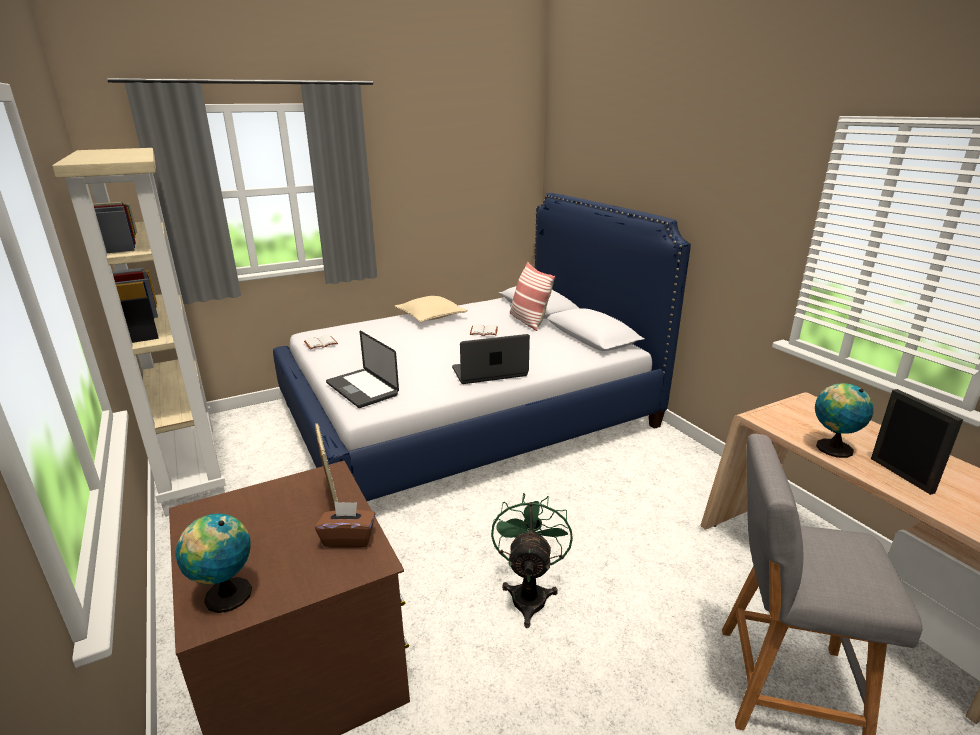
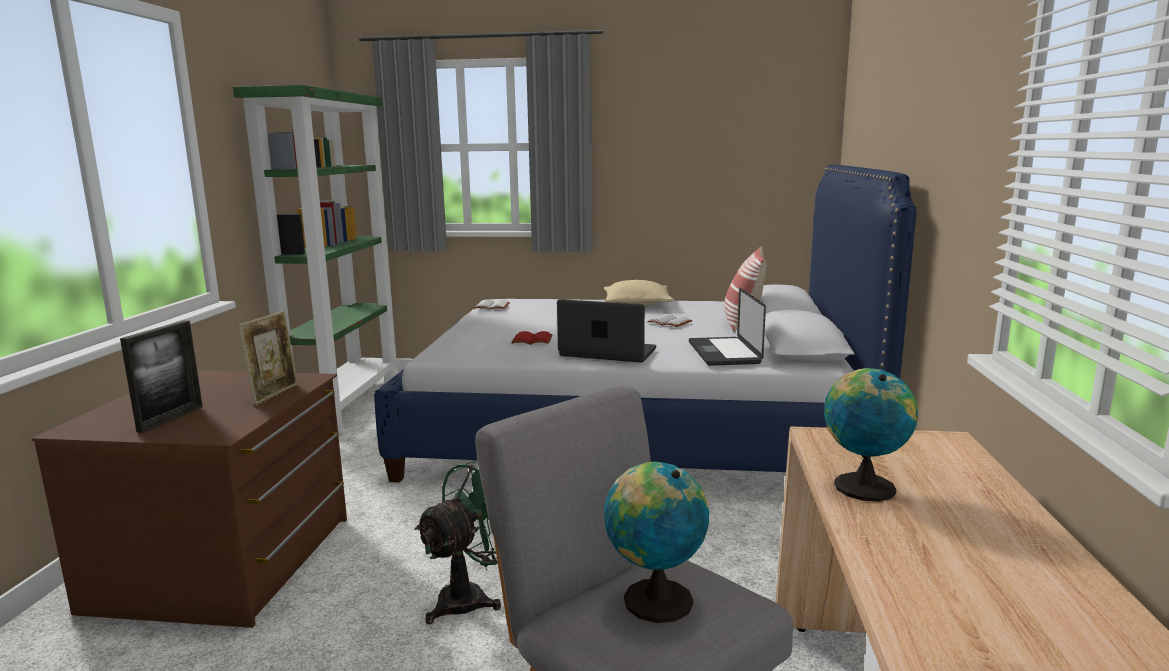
camera: 35 degrees right, 10 degrees down
(189, 466) = (345, 403): beige bookcase -> green bookcase
(225, 595) = (109, 420): globe -> globe (653, 599)
(348, 538) = (236, 416): brown tissue box -> none
(362, 389) = (462, 341): laptop -> laptop (723, 353)
(414, 374) = (531, 340): none -> red book
(901, 475) = (918, 542): picture frame -> picture frame (171, 419)

